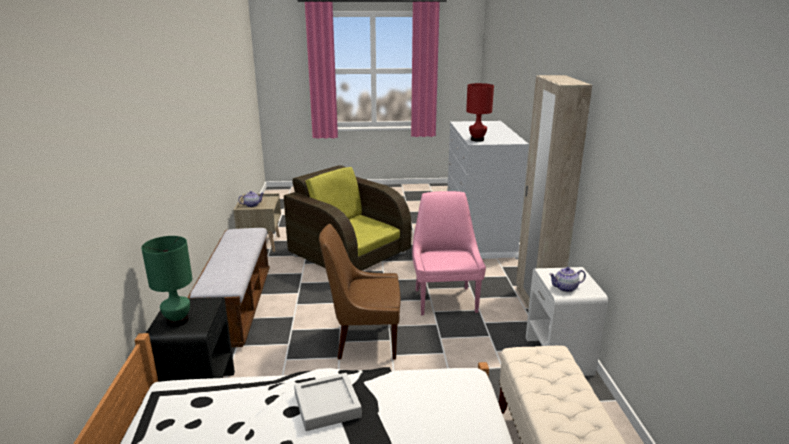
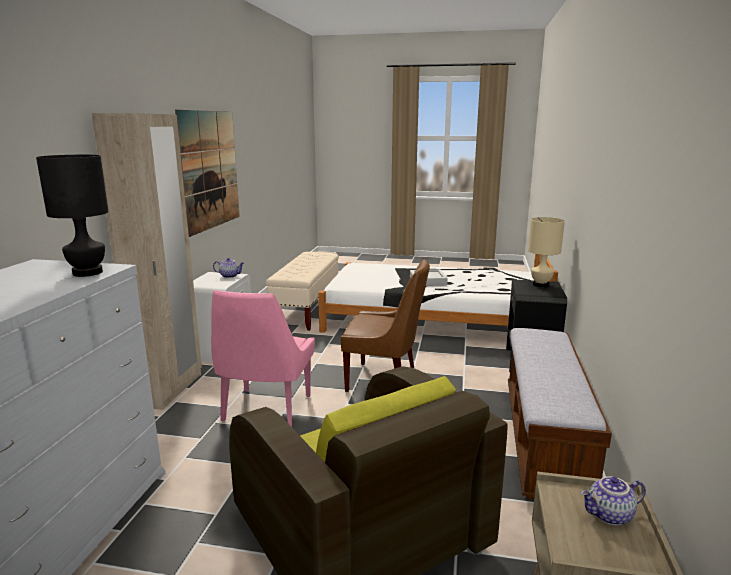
camera: 165 degrees left, 5 degrees down
(178, 321) = (540, 285): green table lamp -> beige table lamp
(477, 139) = (87, 273): red table lamp -> black table lamp
(650, 187) = (210, 170): none -> picture

